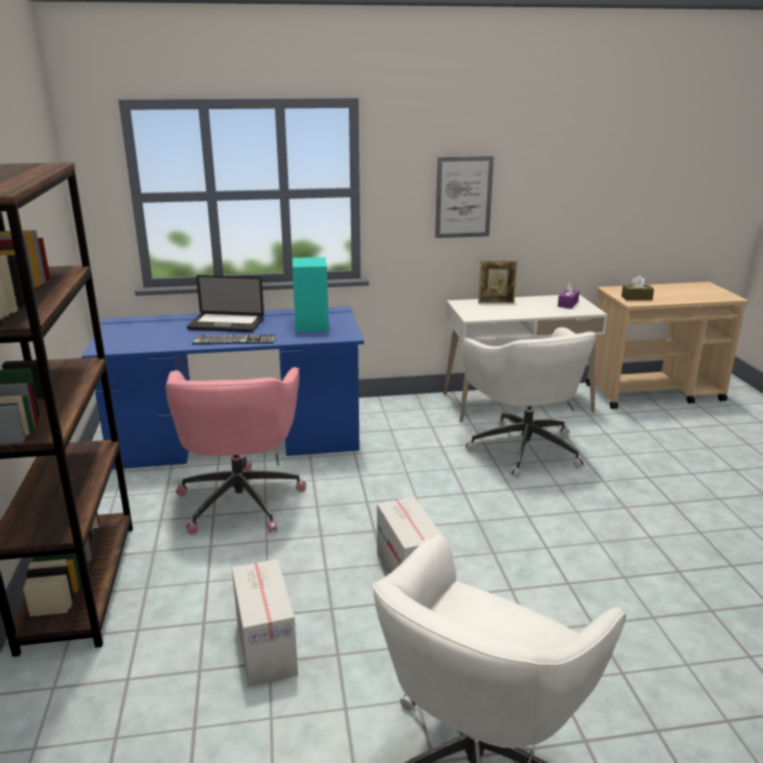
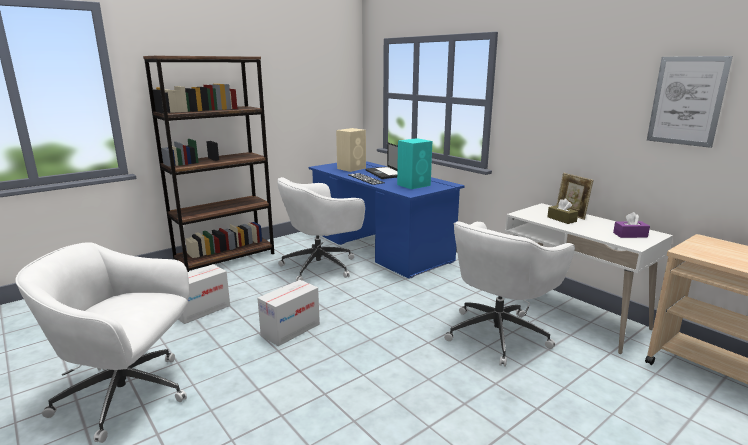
camera: 60 degrees right, 5 degrees down
(156, 333) = (352, 168): none -> beige speaker
(240, 499) = (321, 266): pink office chair -> white office chair
(463, 197) = (566, 116): picture -> picture (686, 101)
(636, 298) = (706, 251): brown tissue box -> brown tissue box (561, 219)

